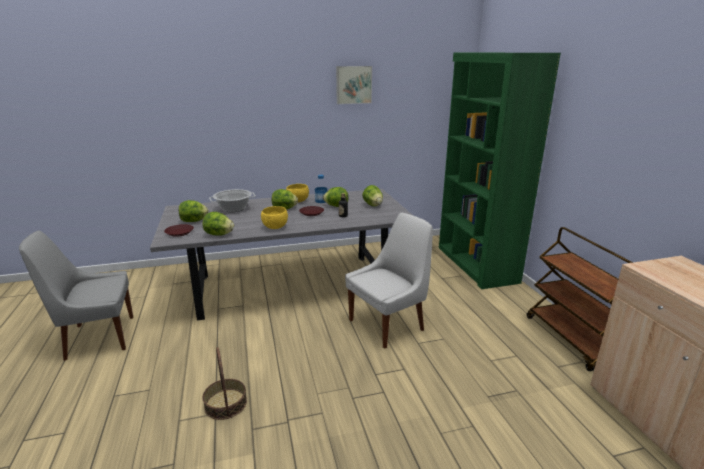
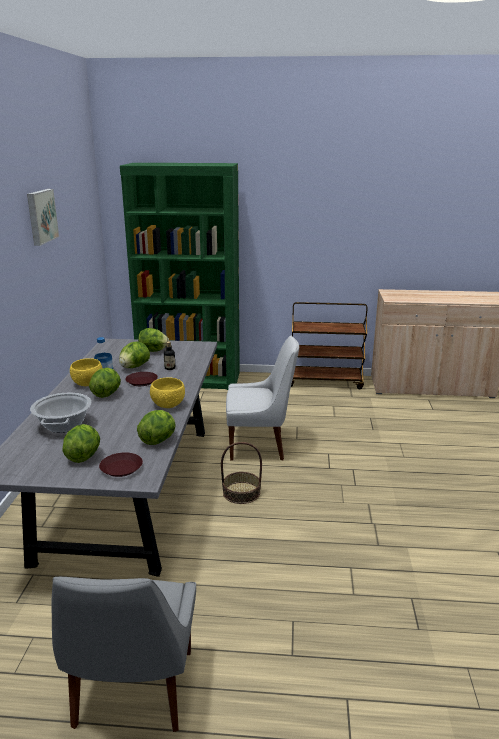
camera: 70 degrees left, 0 degrees up
(225, 404) = (338, 559): basket -> basket (241, 493)
(388, 324) = (259, 445): white chair -> white chair turned 105 degrees clockwise

